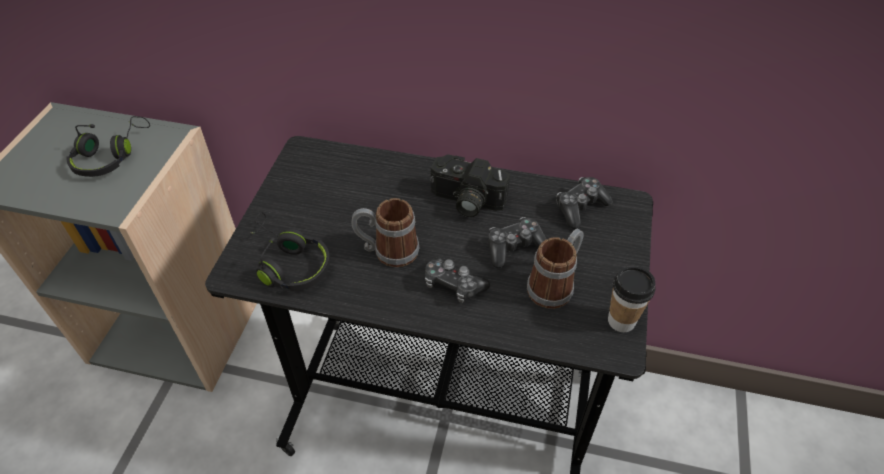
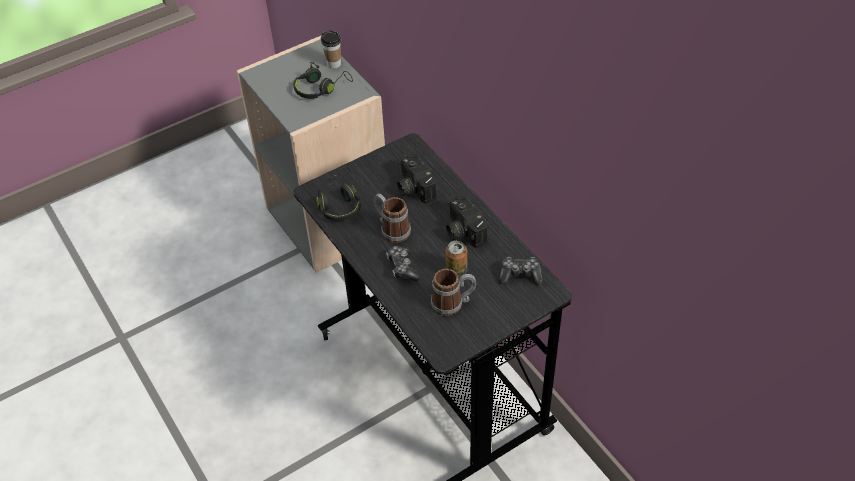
camera: 45 degrees right, 0 degrees up
(357, 191) = (413, 187): none -> camera
(514, 248) = (456, 271): game controller -> can
(621, 321) = (463, 343): cup -> cup (334, 64)

